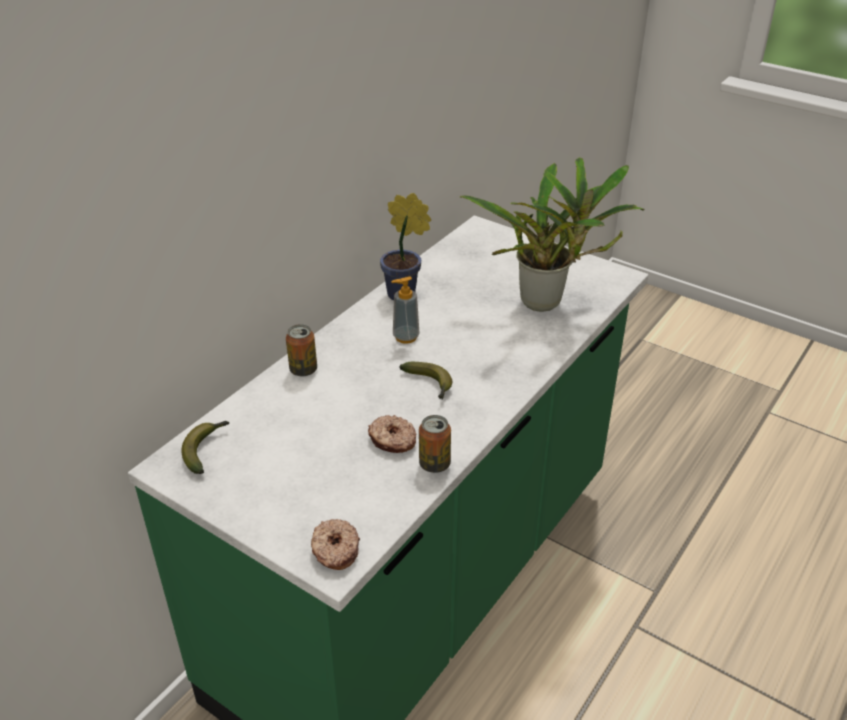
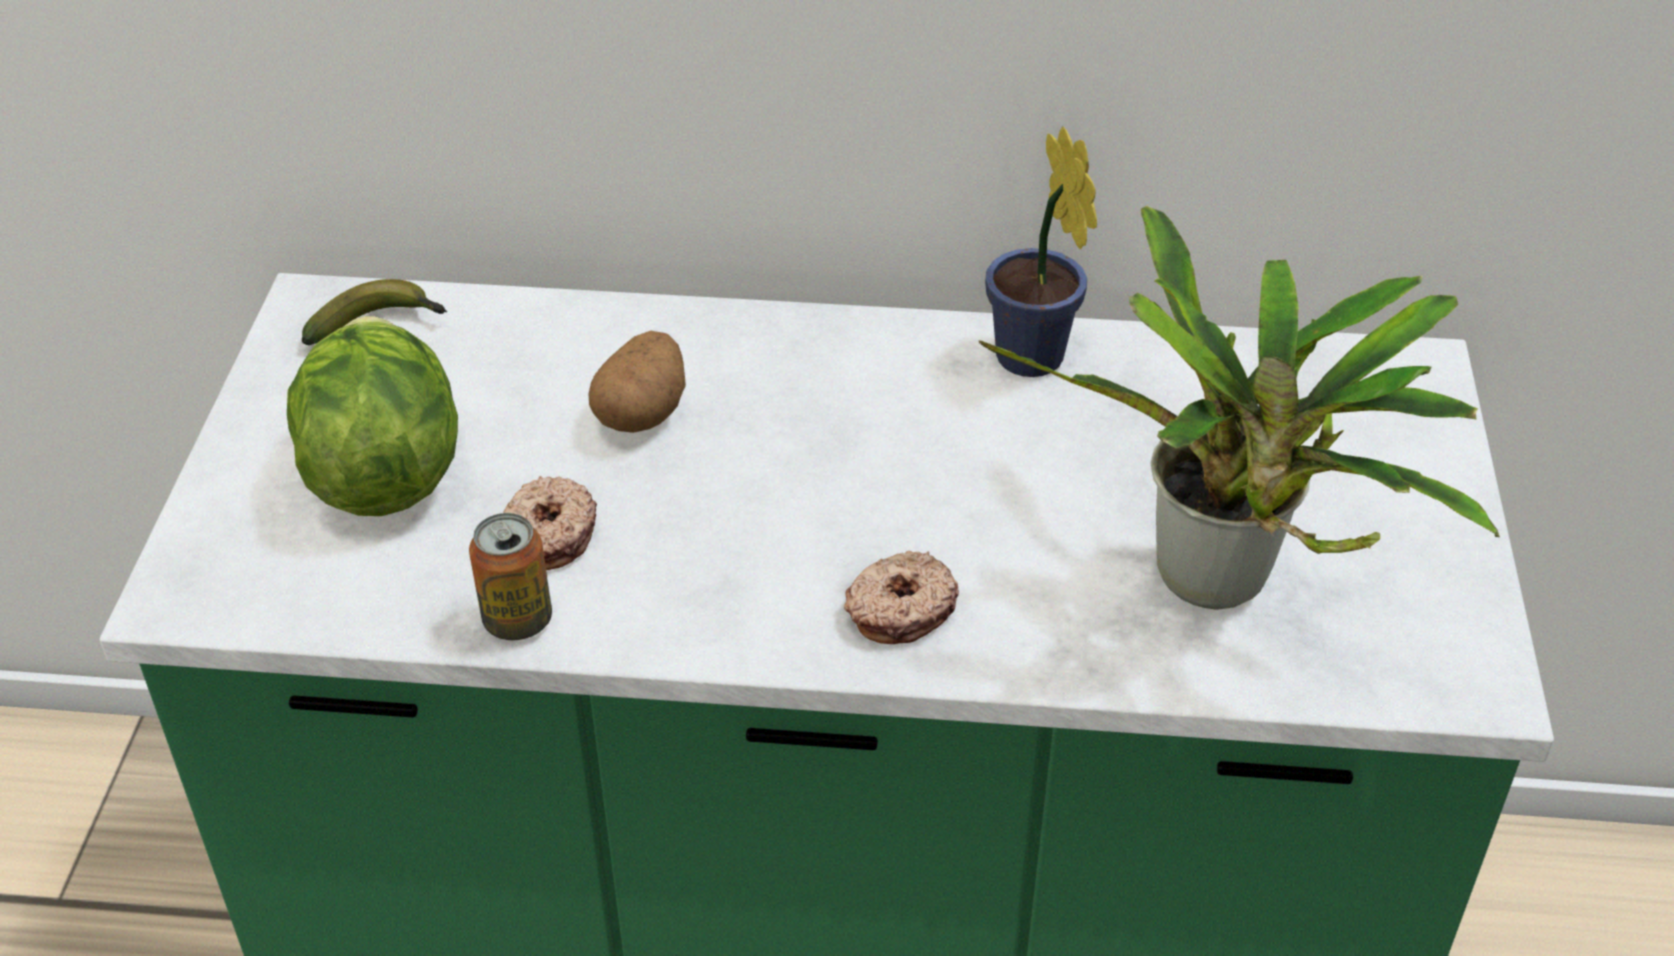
camera: 60 degrees right, 5 degrees up
(303, 370) = (672, 336): can -> none
(307, 476) = (383, 468): none -> lettuce
(334, 550) = (214, 582): donut -> donut (899, 609)
(342, 393) = (642, 412): none -> potato
(406, 337) = (887, 422): soap dispenser -> none
(430, 385) = (756, 518): banana -> none

